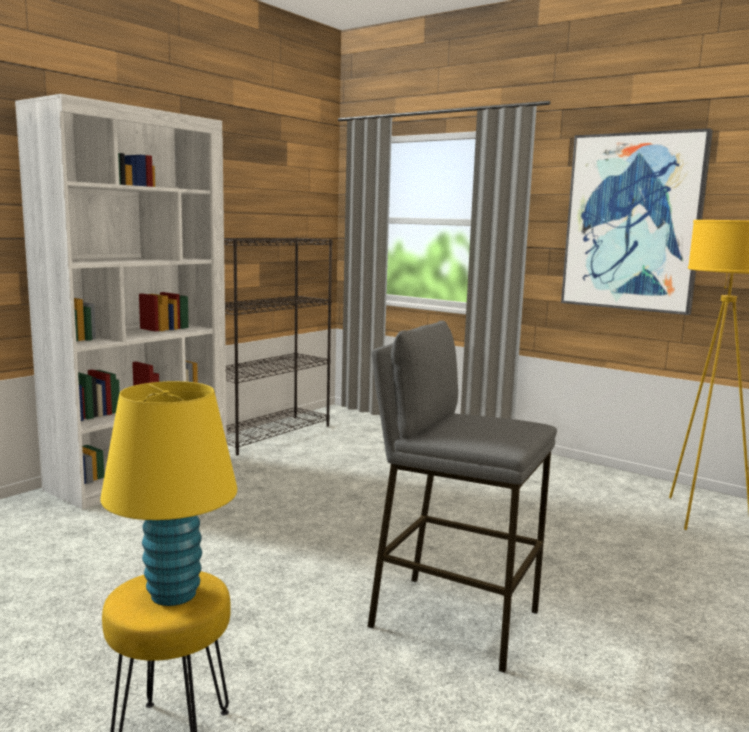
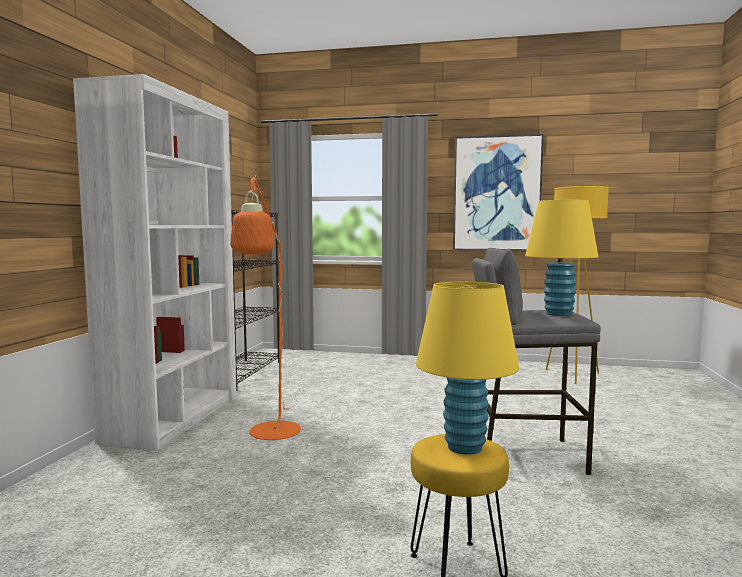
camera: 25 degrees left, 5 degrees down
(203, 518) = (272, 435): none -> orange floor lamp
(496, 431) = (558, 314): none -> yellow table lamp

